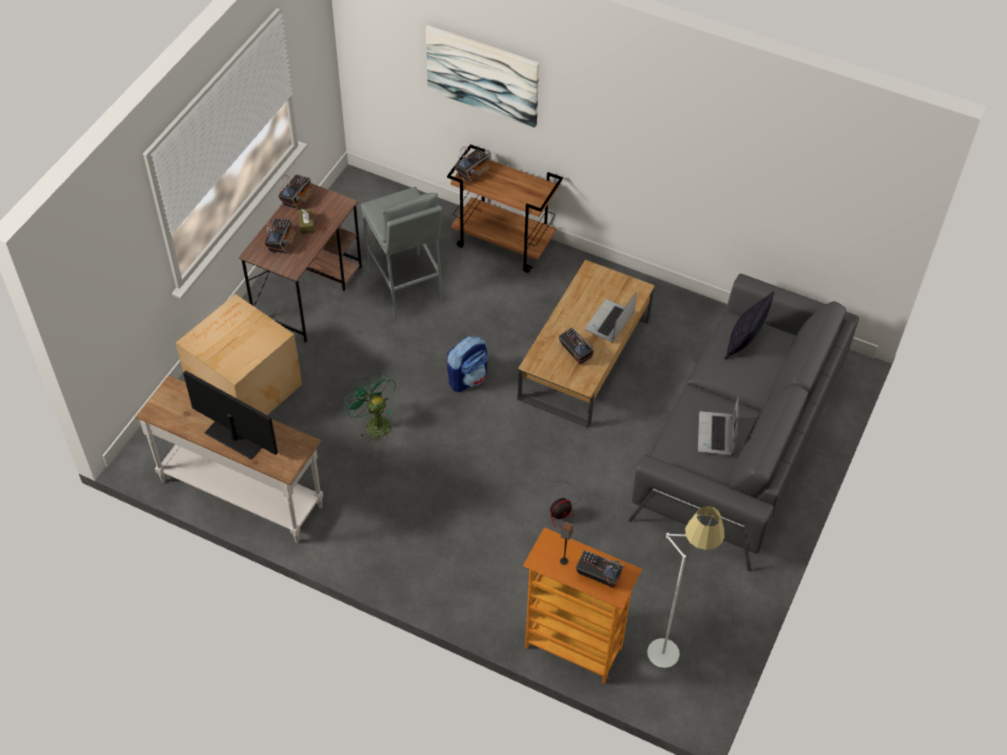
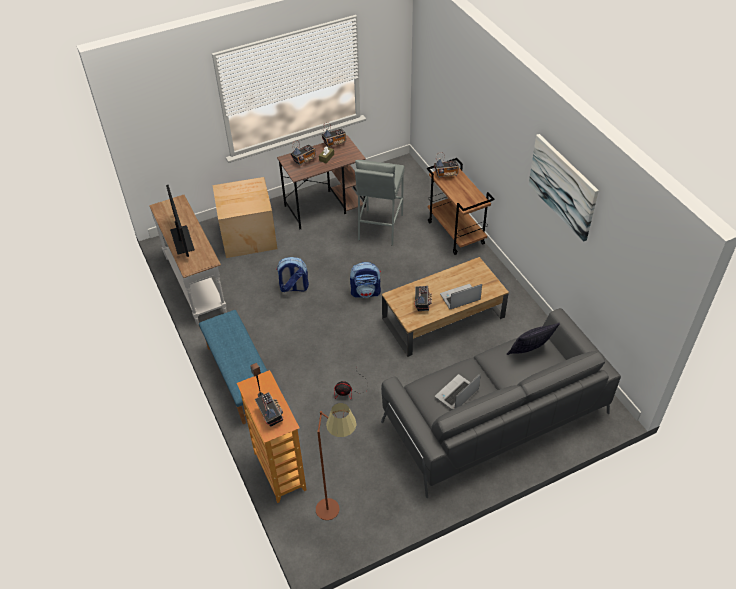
camera: 40 degrees right, 5 degrees down
(374, 423) = (293, 288): green fan -> backpack
(420, 573) = (240, 378): none -> blue bench
(483, 75) = (467, 108): picture -> picture (563, 186)
(671, 642) = (338, 506): white floor lamp -> brown floor lamp

